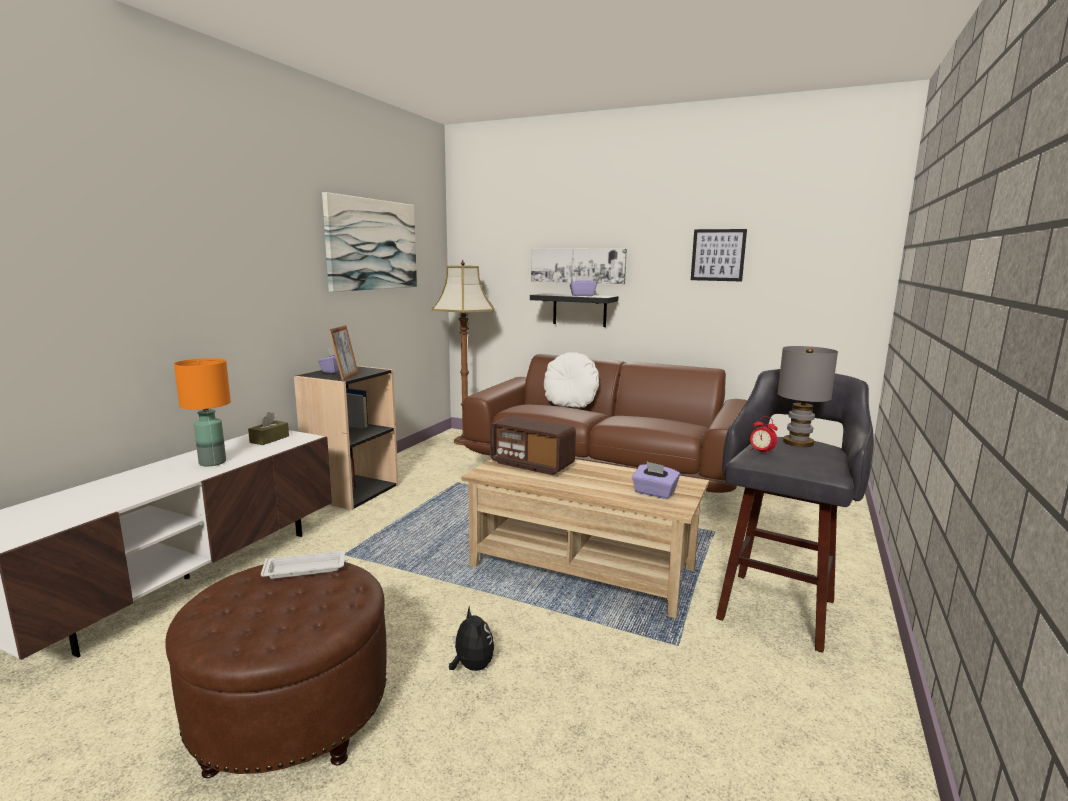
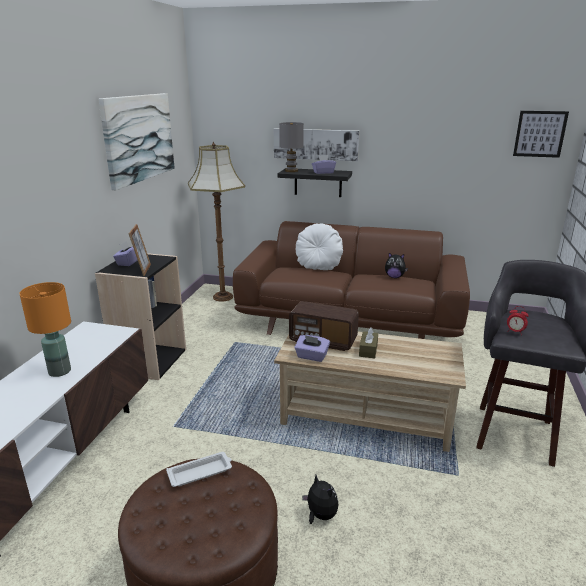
camera: 10 degrees left, 10 degrees up
(269, 439) = (92, 337): brown tissue box -> brown tissue box (368, 350)
(654, 493) = (428, 361): purple tissue box -> purple tissue box (311, 356)
(658, 418) = (394, 277): none -> plush toy
(718, 255) = (437, 137): picture -> picture (540, 134)
(797, 442) = (535, 318): grey table lamp -> grey table lamp (291, 170)

